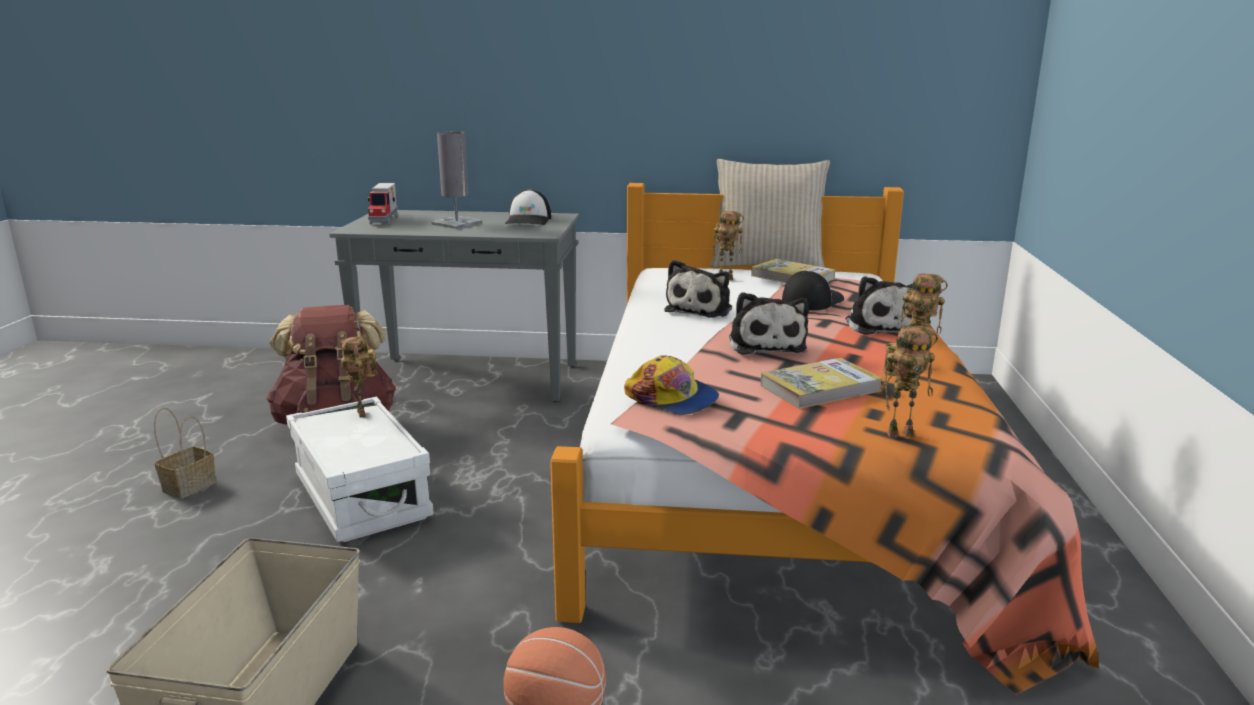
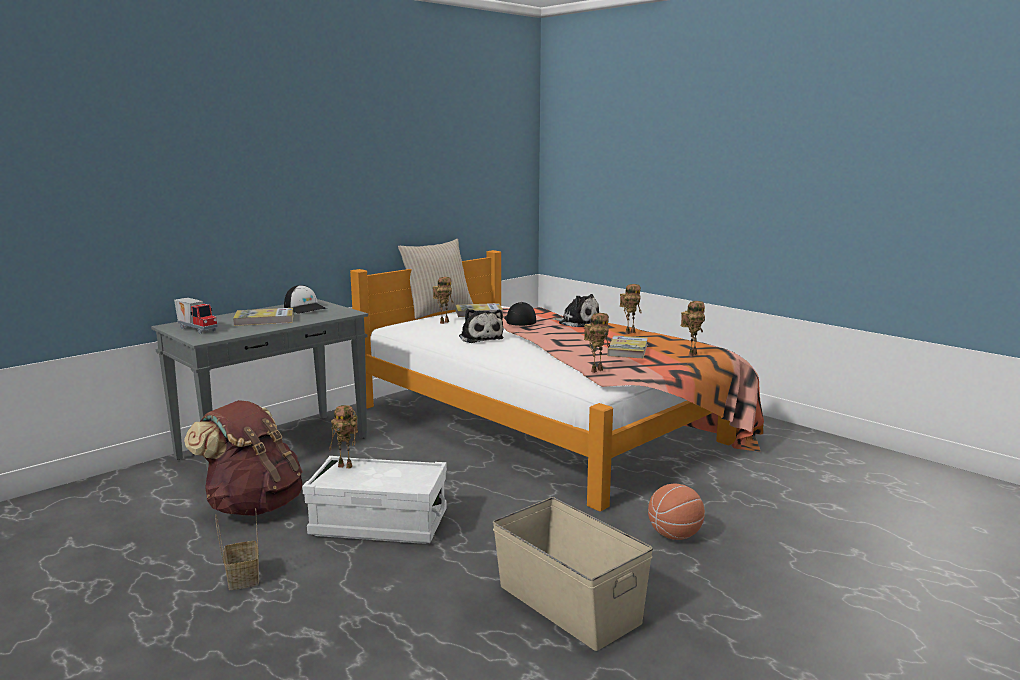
camera: 50 degrees left, 5 degrees down
(457, 223) = (264, 320): grey table lamp -> book
(672, 398) = (596, 370): cap -> toy robot
(765, 344) = (562, 341): plush toy -> none

